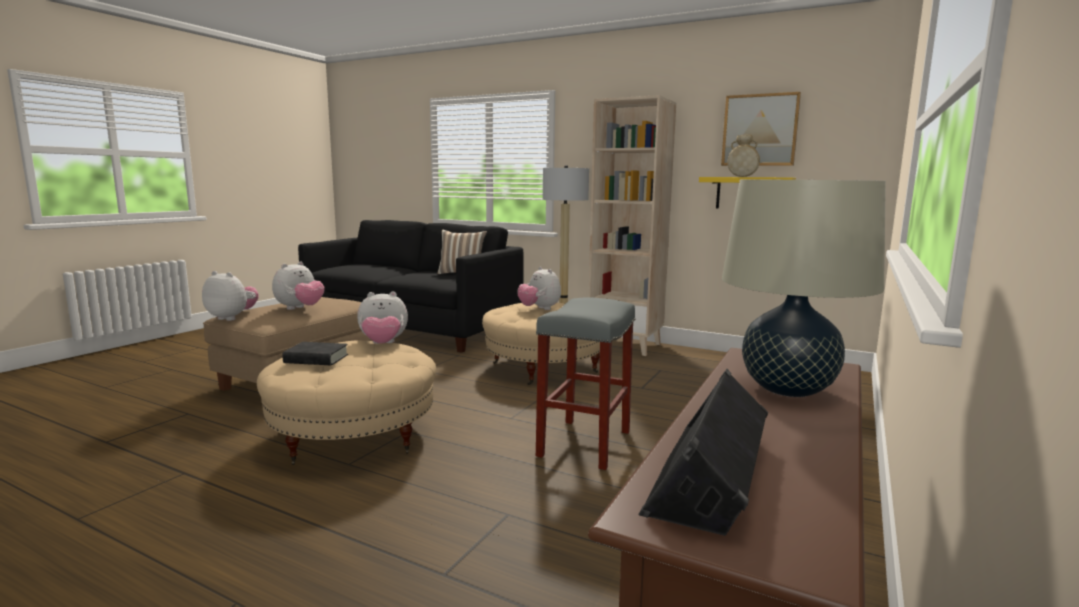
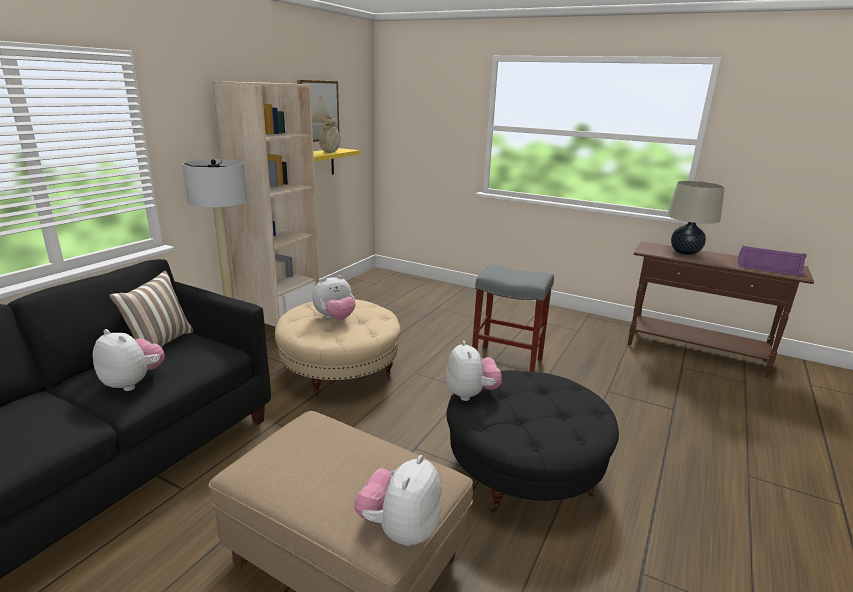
camera: 90 degrees left, 10 degrees up
(300, 308) = (370, 456): plush toy -> plush toy (133, 382)
(316, 359) = (547, 420): black book -> none
(354, 435) = (523, 469): beige ottoman -> black ottoman
(714, 473) = (768, 268): black speaker -> purple speaker

